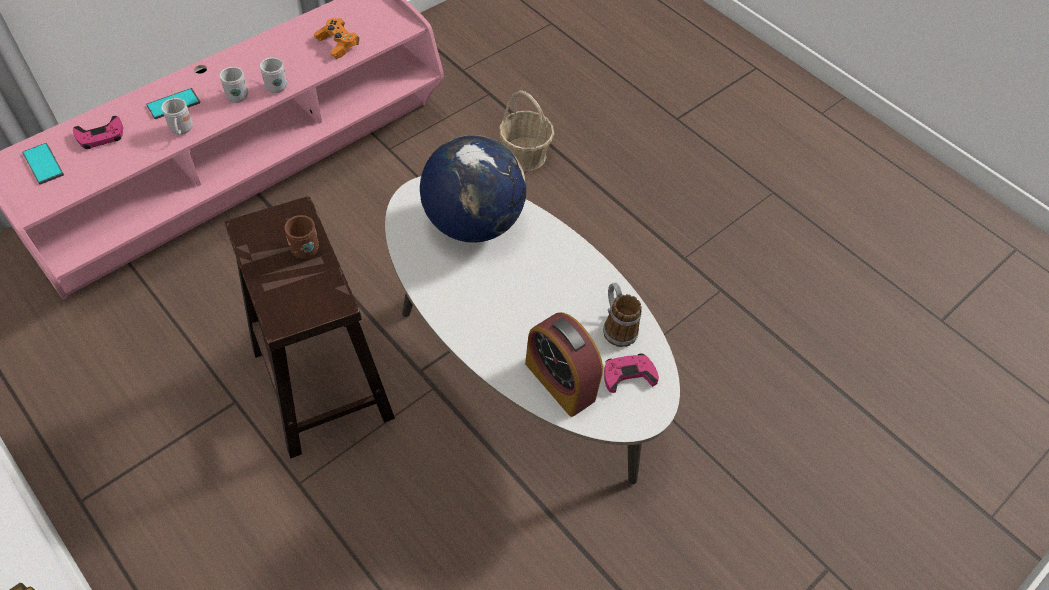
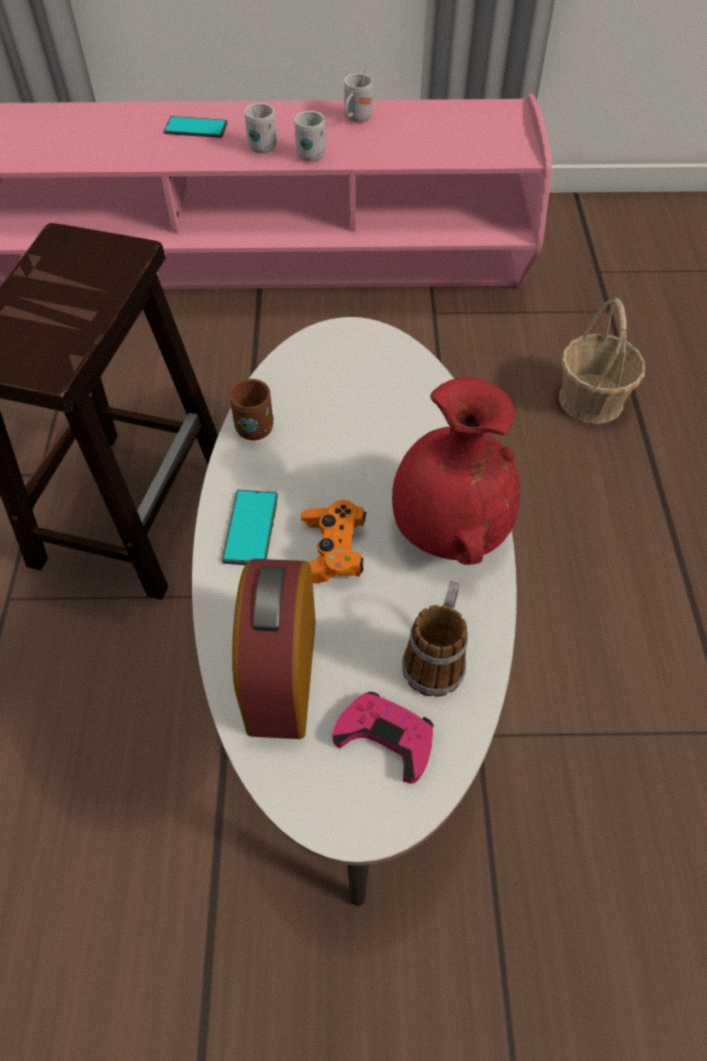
camera: 45 degrees right, 0 degrees up
(43, 164) = (31, 129): phone -> phone (251, 528)
(101, 136) = (102, 127): pink game controller -> none
(182, 131) = (175, 155): white mug -> white mug (356, 119)
(302, 247) = (89, 290): brown mug -> brown mug (254, 424)
(338, 44) = (421, 142): orange game controller -> orange game controller (331, 552)
(472, 222) = (377, 404): globe -> none
(567, 265) = (447, 529): none -> red vase

